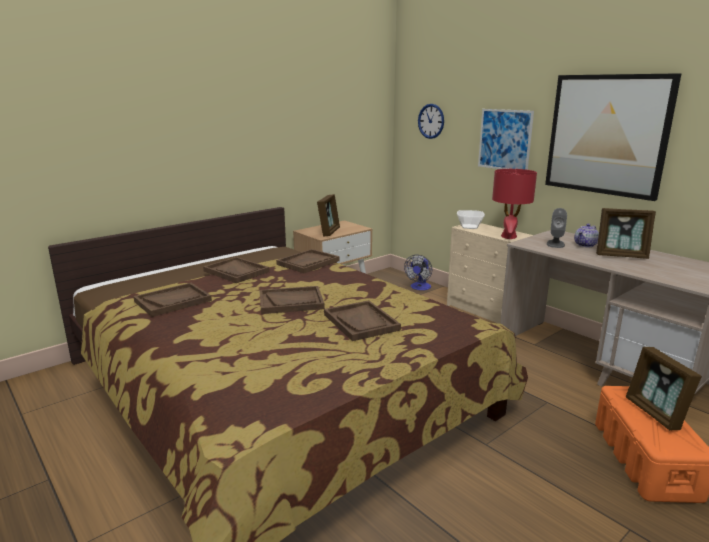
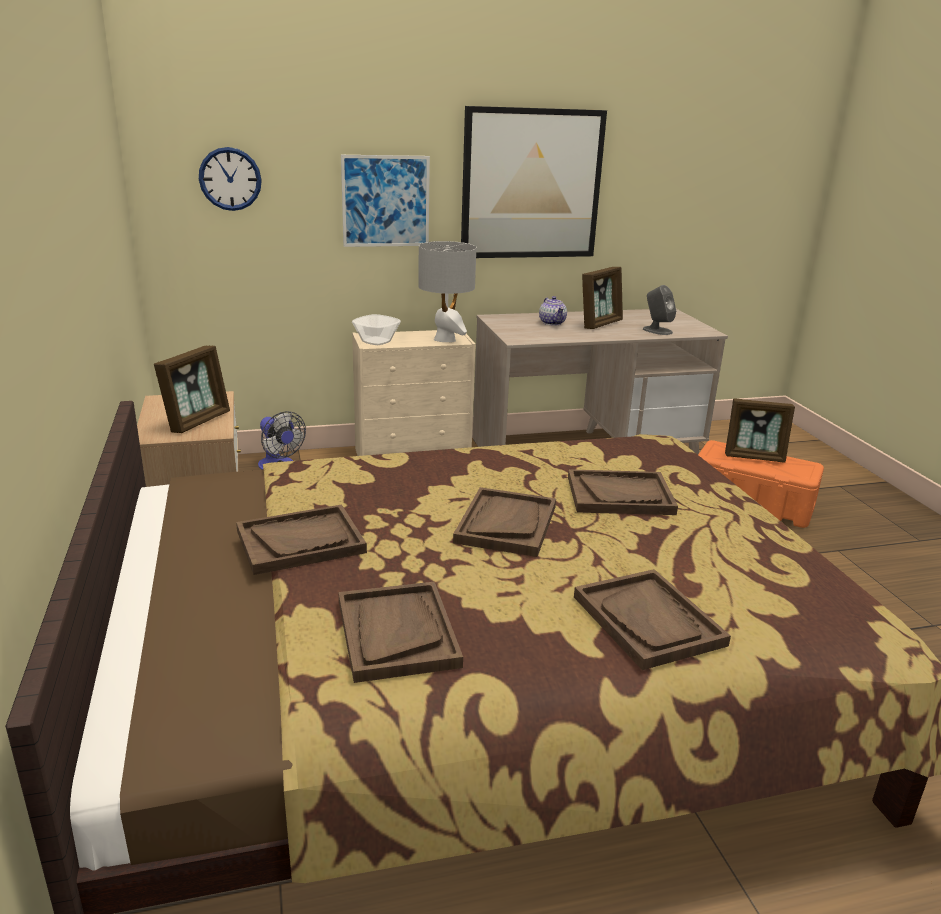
camera: 65 degrees left, 5 degrees up
(308, 263) = (335, 474): brown tray -> brown tray (648, 621)
(329, 232) = (197, 421): picture frame -> picture frame turned 75 degrees clockwise
(509, 237) = (445, 339): red table lamp -> grey table lamp
(555, 244) = (535, 330): grey speaker -> grey speaker (657, 330)

